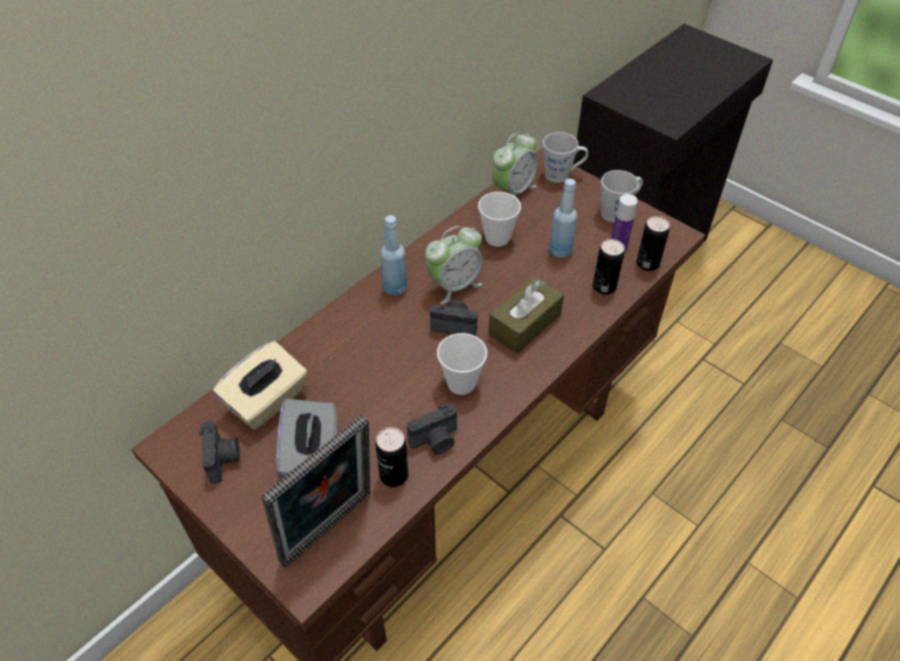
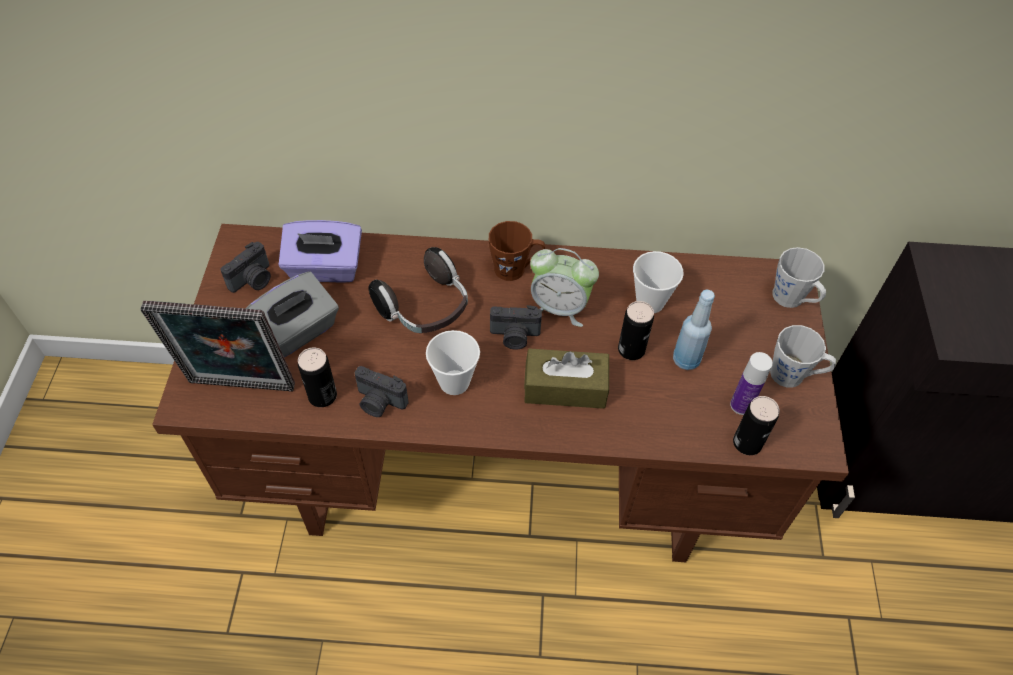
camera: 50 degrees right, 5 degrees up
(267, 402) = (325, 269): beige tissue box -> purple tissue box
(376, 361) = (425, 309): none -> headphones
(395, 287) = (516, 269): blue bottle -> brown mug
(454, 325) = (514, 336): camera -> camera turned 120 degrees clockwise
(513, 191) = (725, 276): alarm clock -> none
(604, 287) = (676, 423): can -> can (631, 349)

